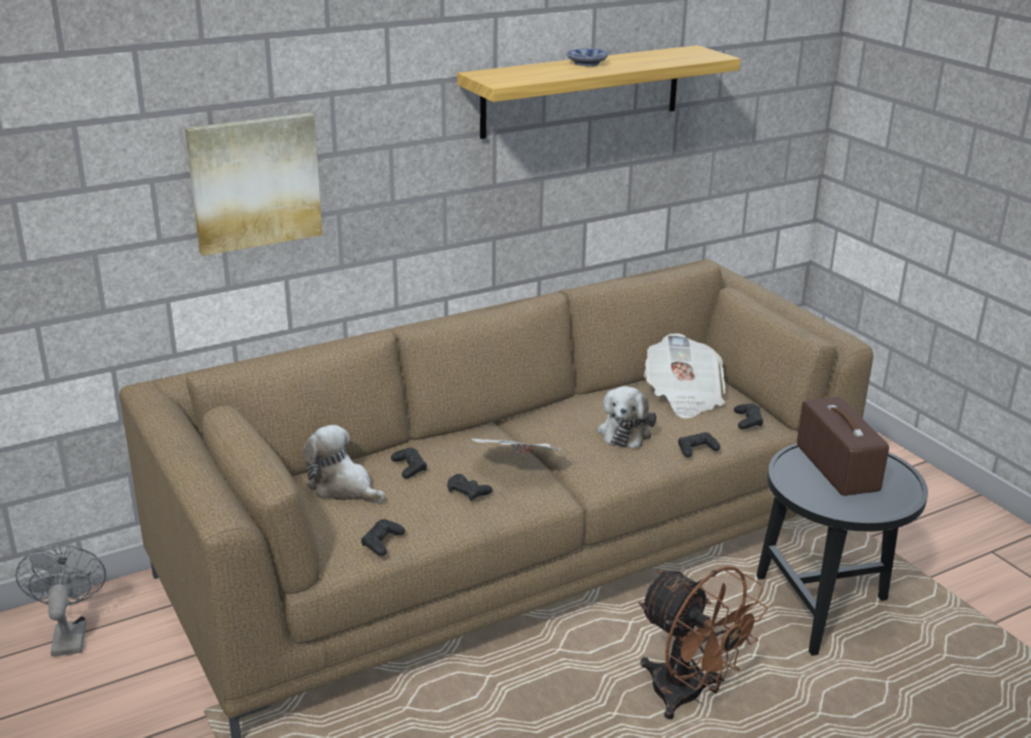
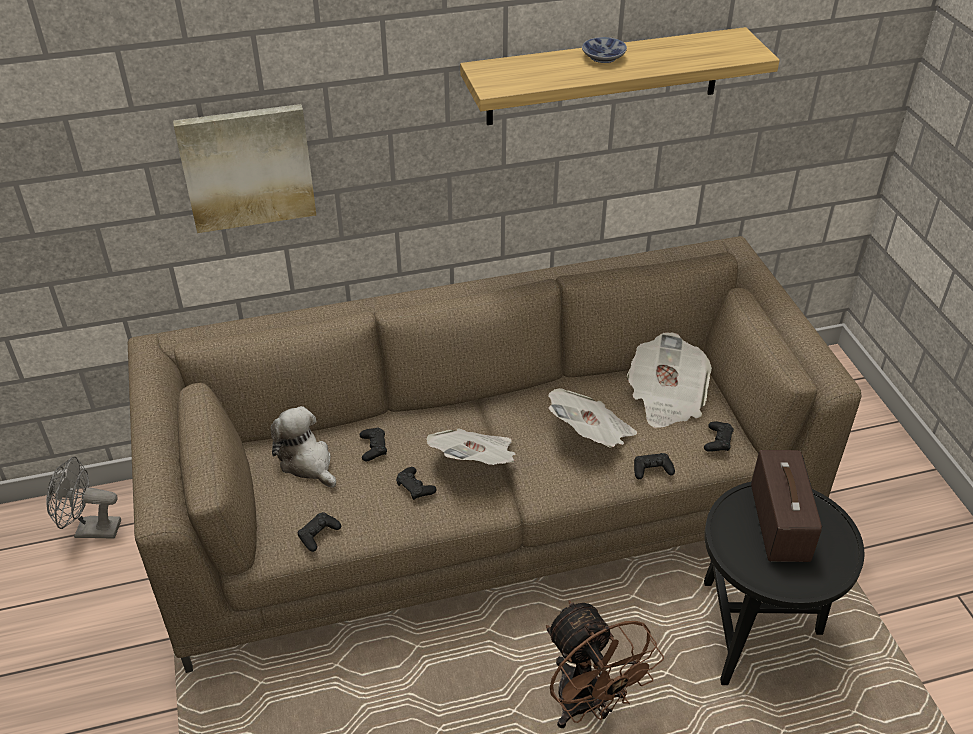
camera: 15 degrees right, 15 degrees up
(69, 634) = (90, 530): grey fan -> grey fan turned 90 degrees counterclockwise
(625, 431) = (591, 435): plush toy -> newspaper

